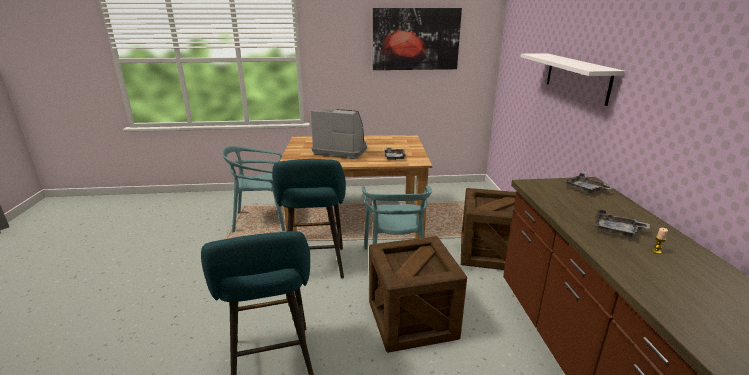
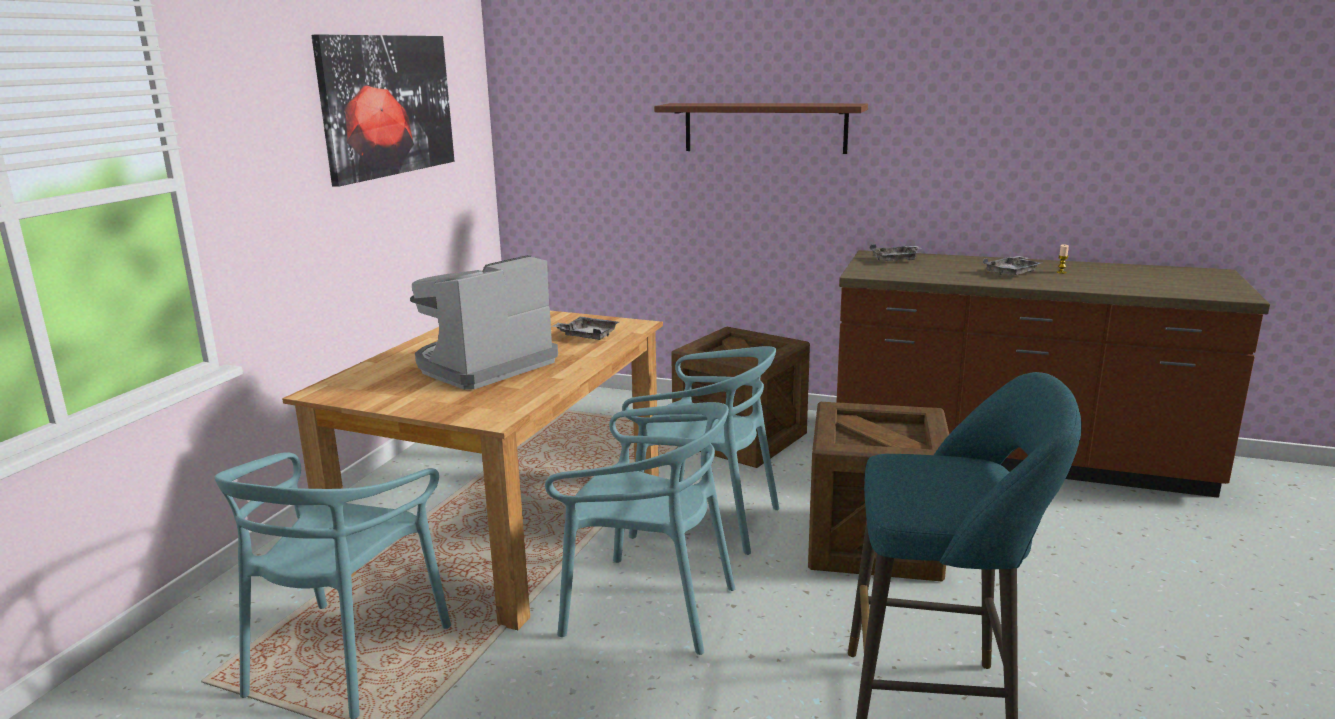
camera: 65 degrees left, 5 degrees down
(315, 266) = (649, 607): turquoise stool -> turquoise chair
(577, 77) = (765, 128): white shelf -> brown shelf

